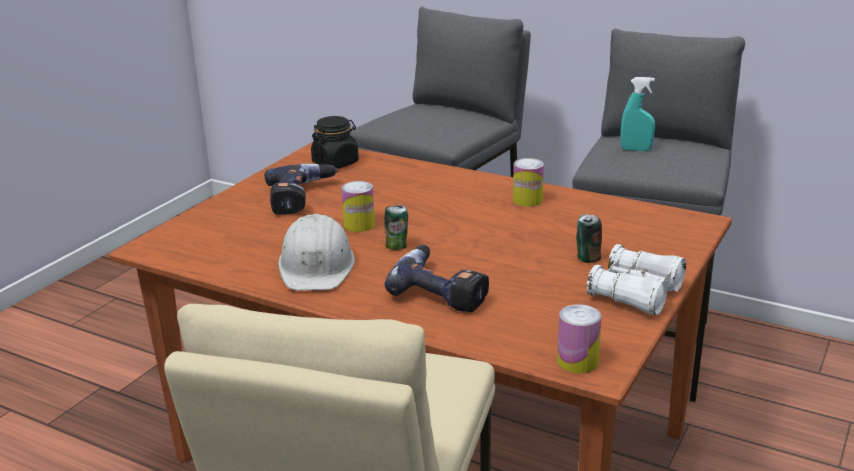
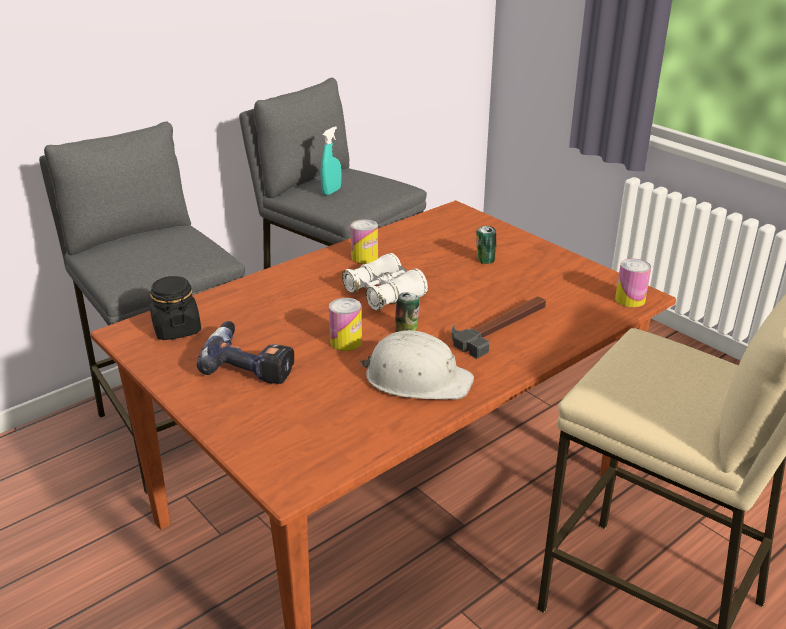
camera: 70 degrees left, 5 degrees up
(442, 290) = (501, 327): power drill -> hammer
(636, 293) = (547, 258): white binoculars -> white binoculars (384, 294)

